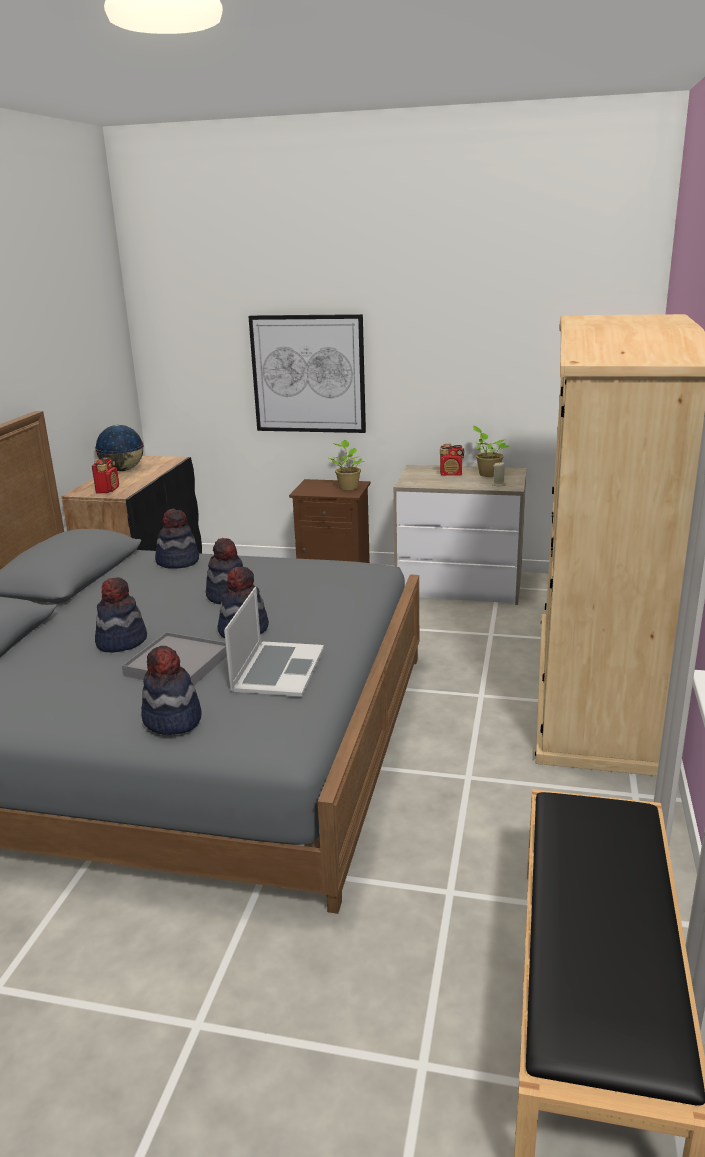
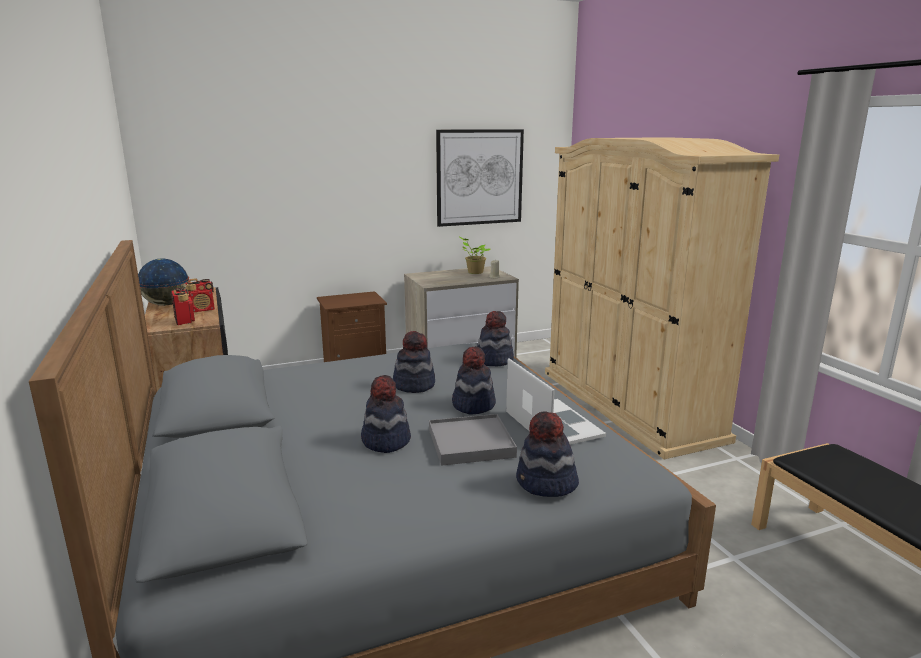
camera: 35 degrees left, 5 degrees down
(178, 561) = (318, 371): hat -> hat (493, 360)
(308, 374) = (317, 204): picture -> picture (479, 177)
(348, 487) = (365, 297): potted plant -> none
(451, 474) = (450, 275): radio -> radio (202, 310)

